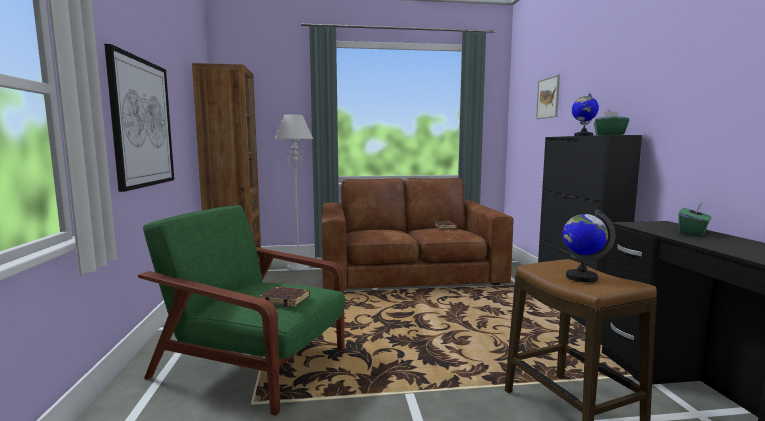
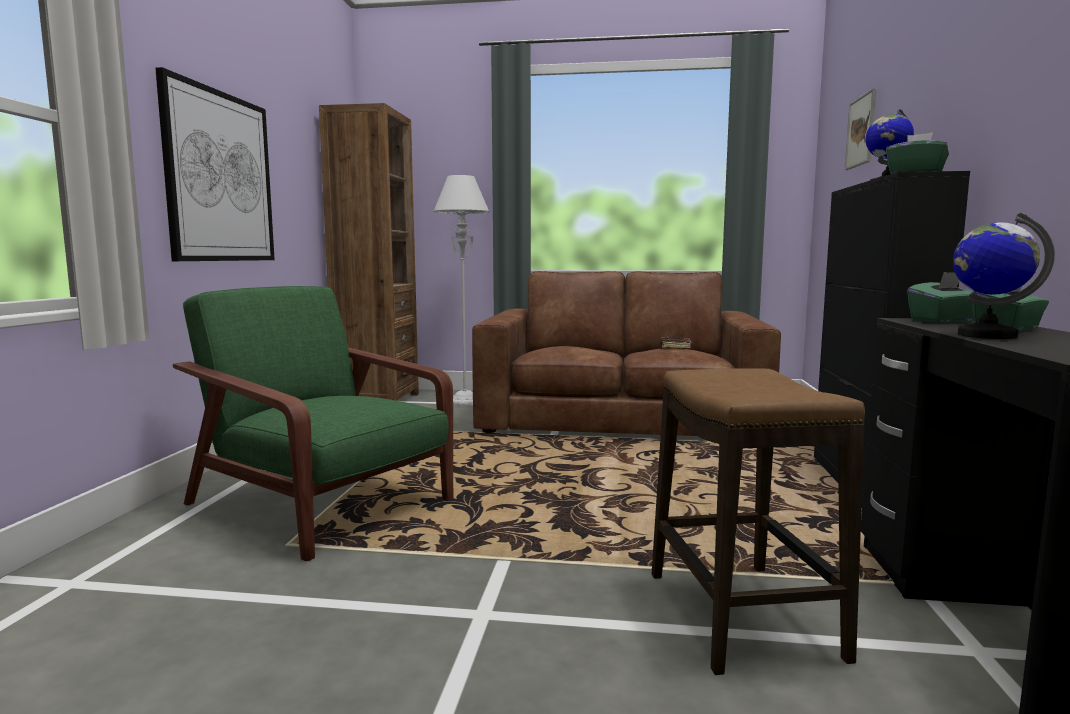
camera: 15 degrees right, 0 degrees up
(286, 300) = (348, 410): brown book -> none
(581, 277) = (747, 386): globe -> globe (986, 335)
(649, 224) = (943, 321): none -> green tissue box

